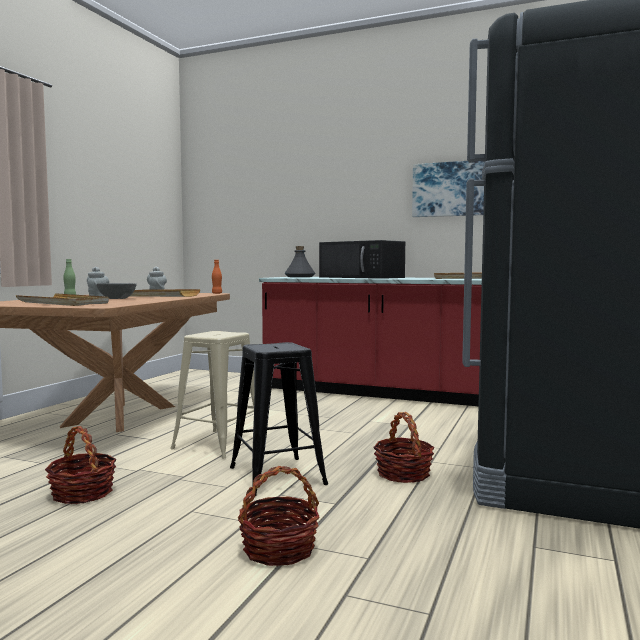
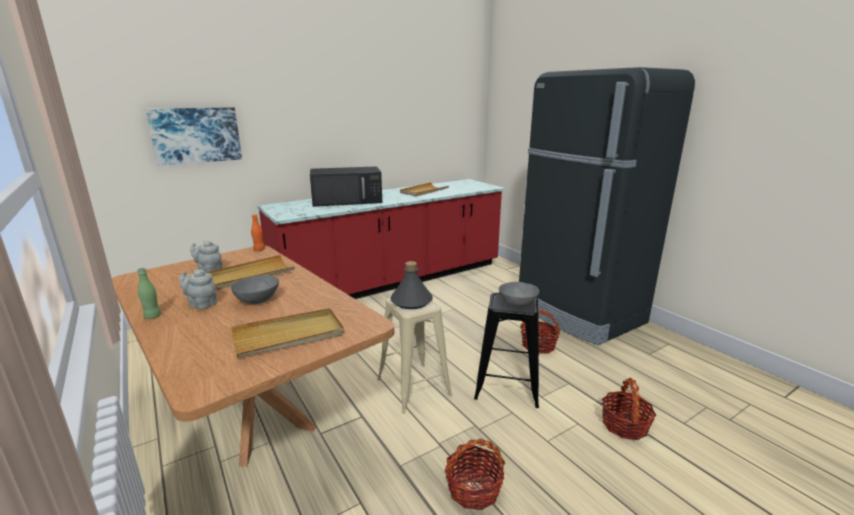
camera: 55 degrees left, 15 degrees up
(274, 347) = (517, 303): none -> grey bowl
(300, 276) = (283, 207): grey bottle -> grey bottle (411, 301)
(452, 189) = (391, 118): picture -> picture (196, 135)

